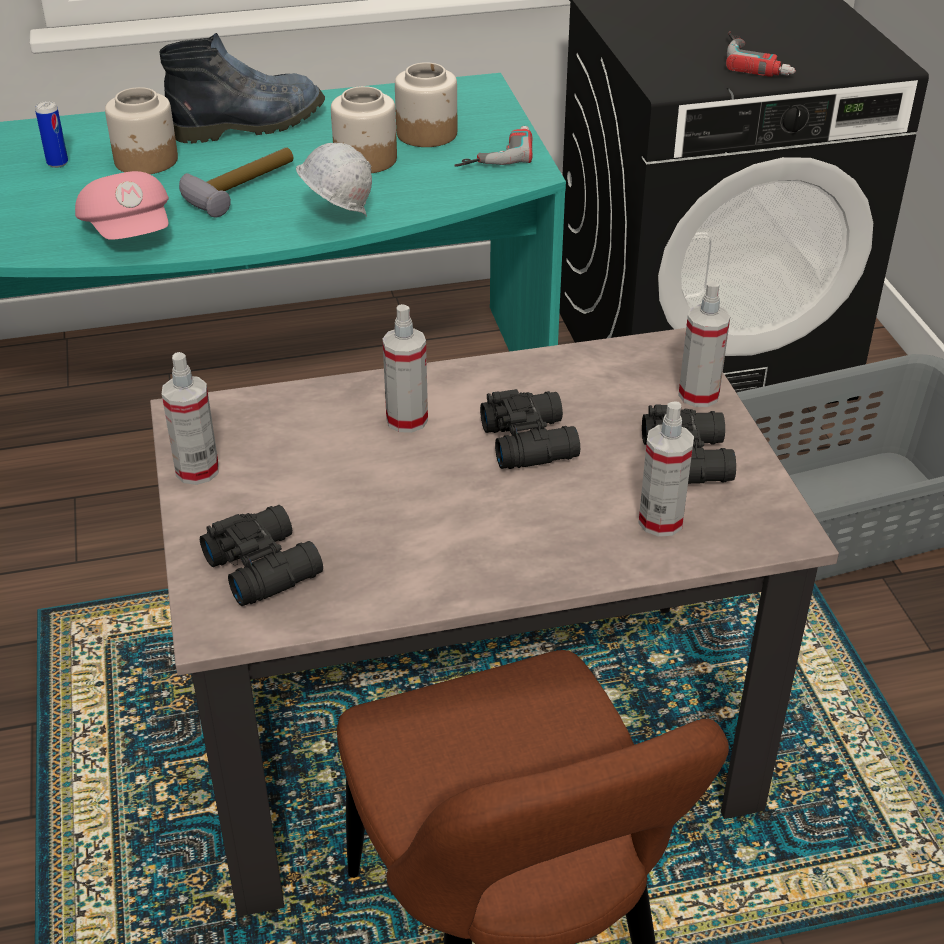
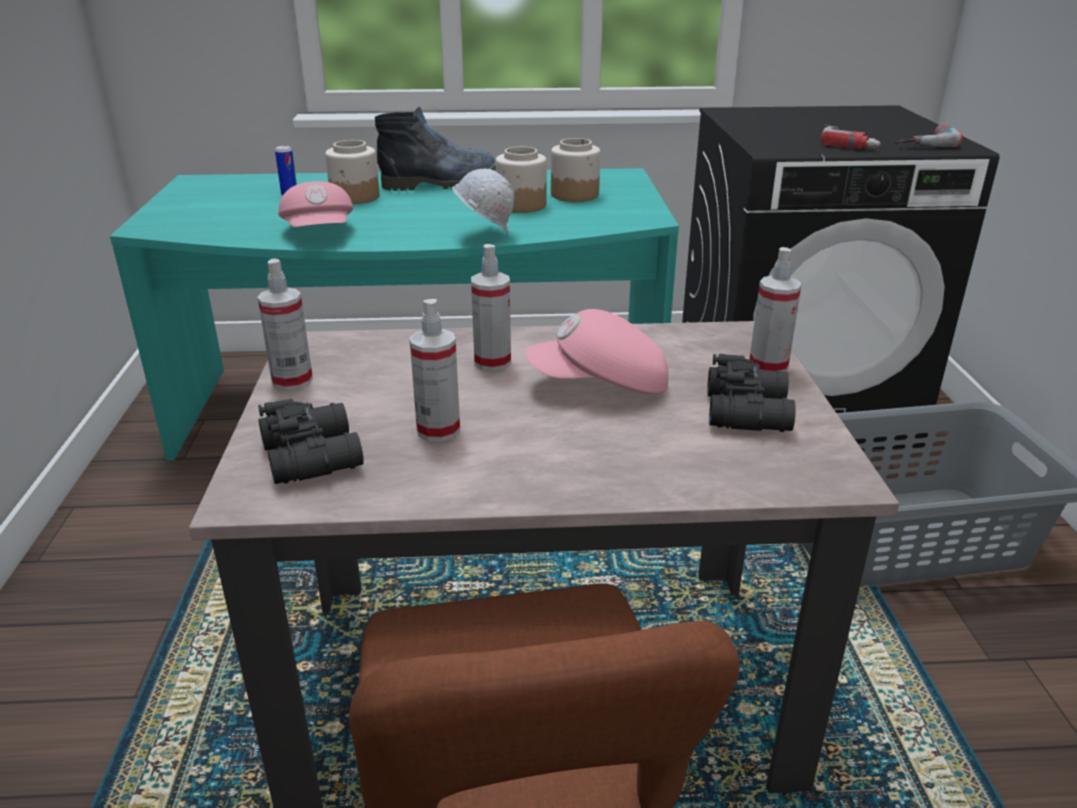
camera: 10 degrees right, 10 degrees down
(238, 187) = (416, 214): hammer -> none
(493, 153) = (624, 207): power drill -> power drill (921, 142)
(530, 441) = (600, 385): black binoculars -> pink cap
(660, 521) = (712, 457): spray bottle -> spray bottle (438, 430)

